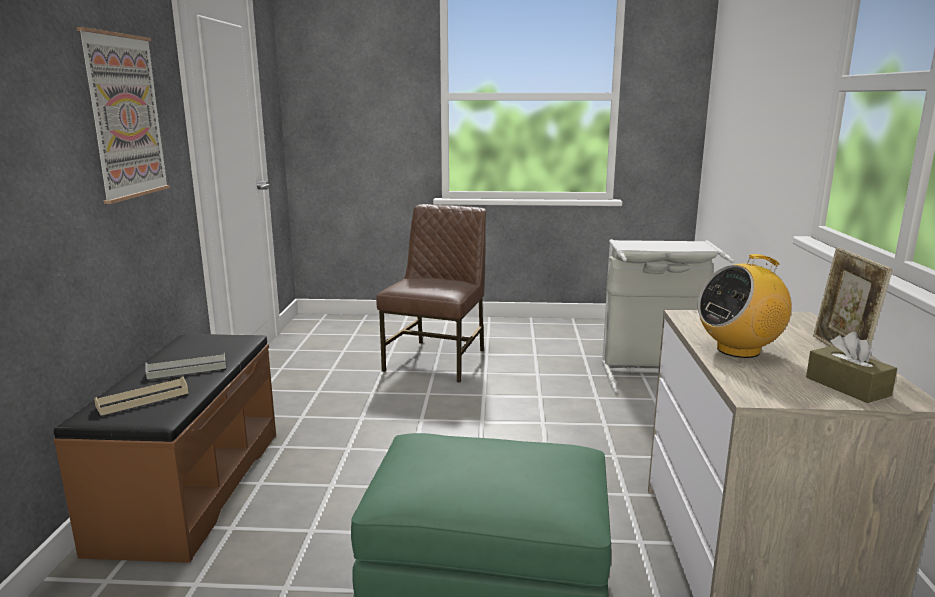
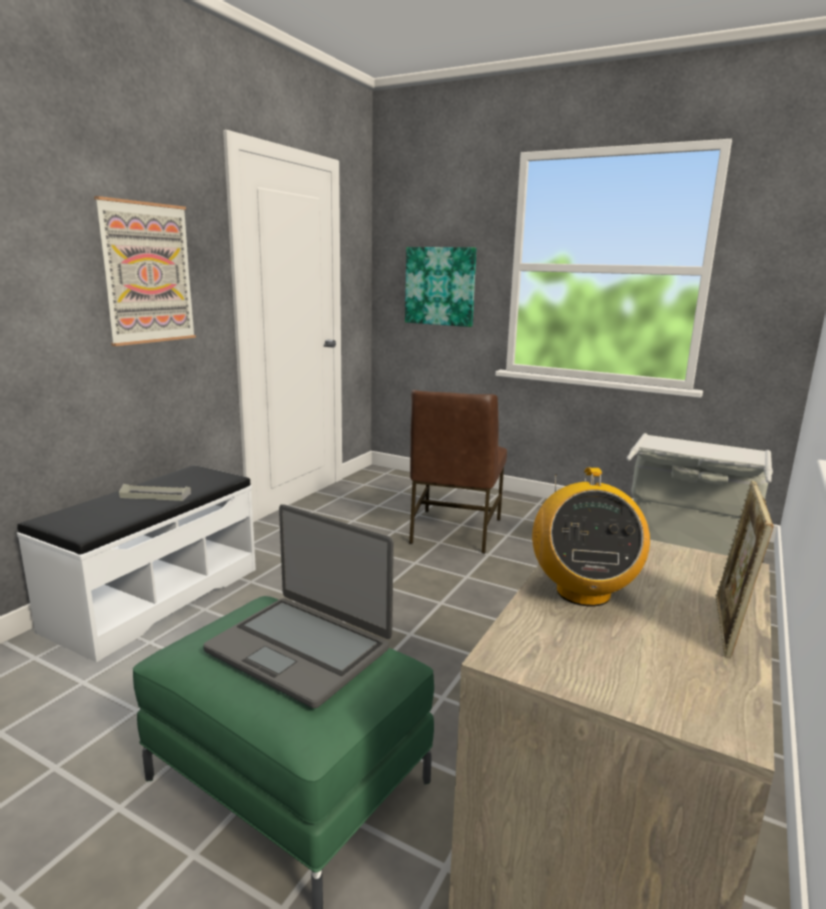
camera: 25 degrees right, 0 degrees up
(143, 399) = (94, 514): beige tray -> none
(190, 487) = (155, 598): brown bench -> white bench
(364, 118) = (440, 286): none -> picture
(437, 360) = (454, 531): brown chair -> brown chair turned 150 degrees clockwise
(503, 460) = (300, 648): none -> laptop
(738, 350) = (582, 592): radio -> radio turned 90 degrees counterclockwise
(847, 386) = (657, 680): brown tissue box -> none

